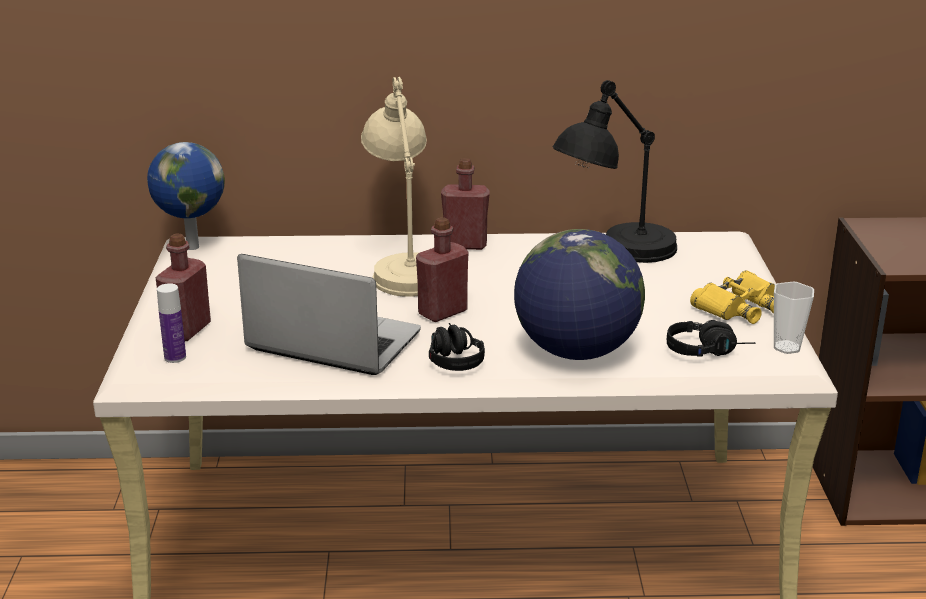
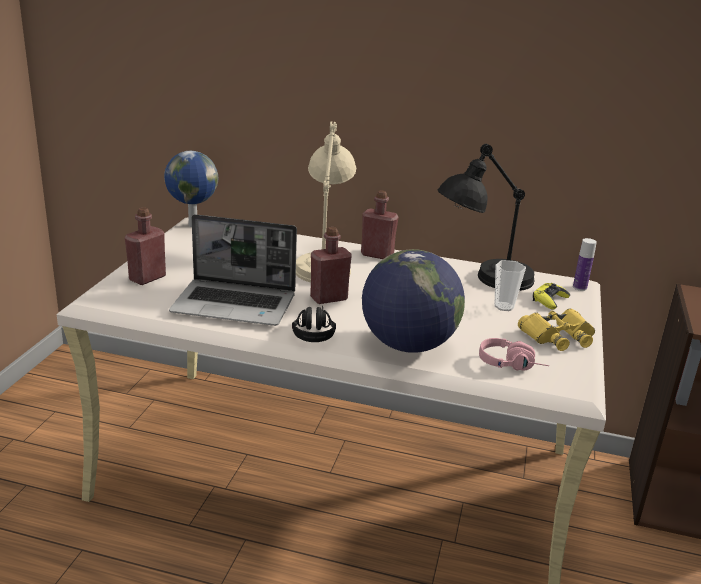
camera: 15 degrees right, 0 degrees up
(175, 357) = (126, 294): bottle -> bottle (579, 287)
(331, 342) = (236, 304): laptop -> laptop turned 150 degrees clockwise
(706, 265) = (549, 300): none -> yellow game controller
(708, 351) = (512, 365): black headphones -> pink headphones
(786, 347) = (578, 374): cup -> cup (504, 306)

